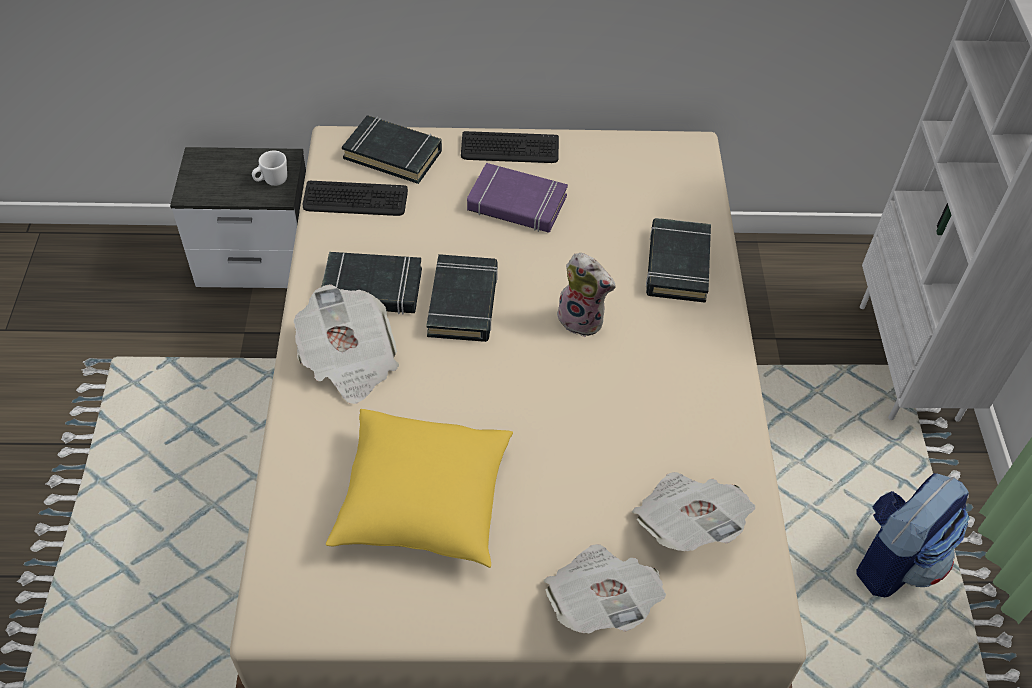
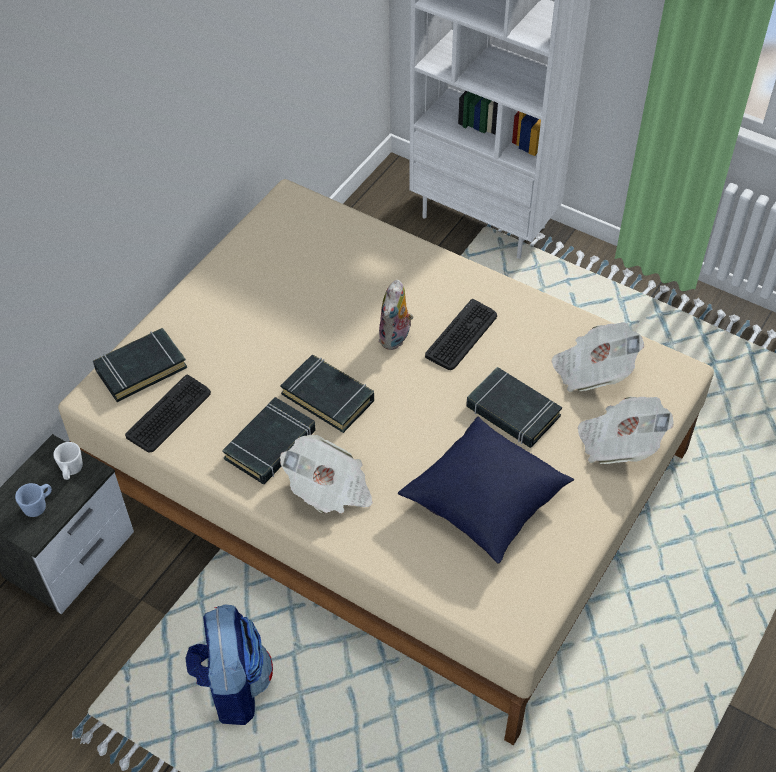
camera: 55 degrees left, 0 degrees up
(222, 180) = (39, 506): none -> blue mug
(423, 503) = (485, 502): yellow pillow -> blue pillow
(510, 149) = (199, 296): keyboard -> keyboard (462, 335)
(516, 204) = (259, 320): purple book -> none
(583, 319) = (396, 338): plush toy -> plush toy turned 135 degrees clockwise
(677, 265) = (388, 264): black book -> black book (512, 412)
(894, 560) = (616, 319): backpack -> backpack (233, 685)

